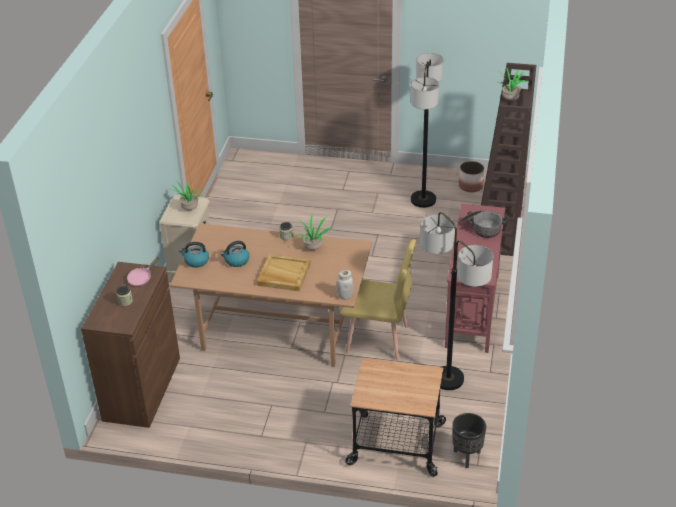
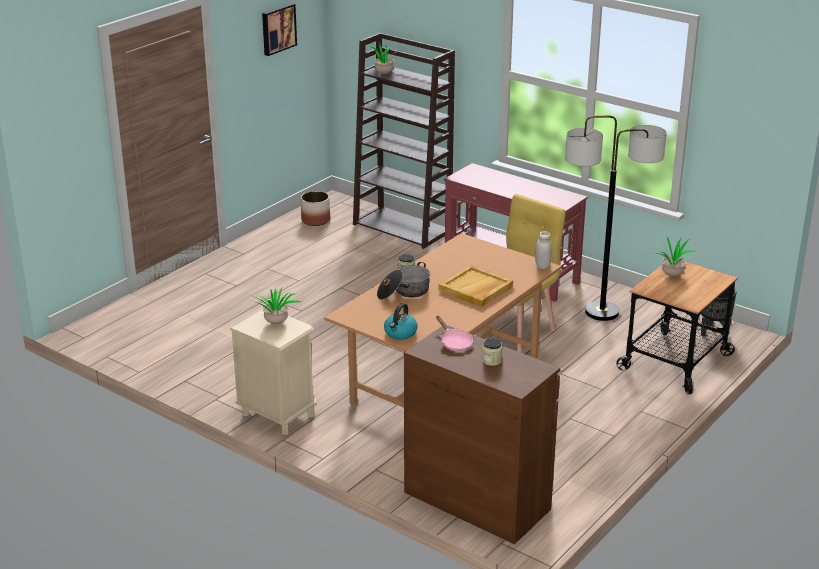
camera: 65 degrees left, 10 degrees down
(236, 261) = (424, 309): kettle -> none
(314, 247) = (442, 263): potted plant -> potted plant (671, 275)
(423, 200) = (309, 249): floor lamp -> none
(479, 23) = (278, 28): none -> picture
(481, 228) = (495, 180): cooking pot -> cooking pot (403, 292)

